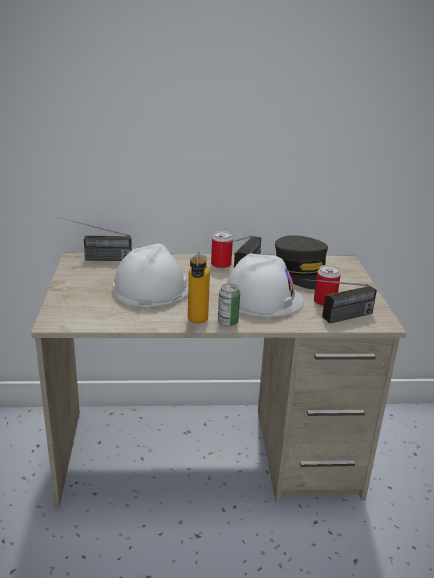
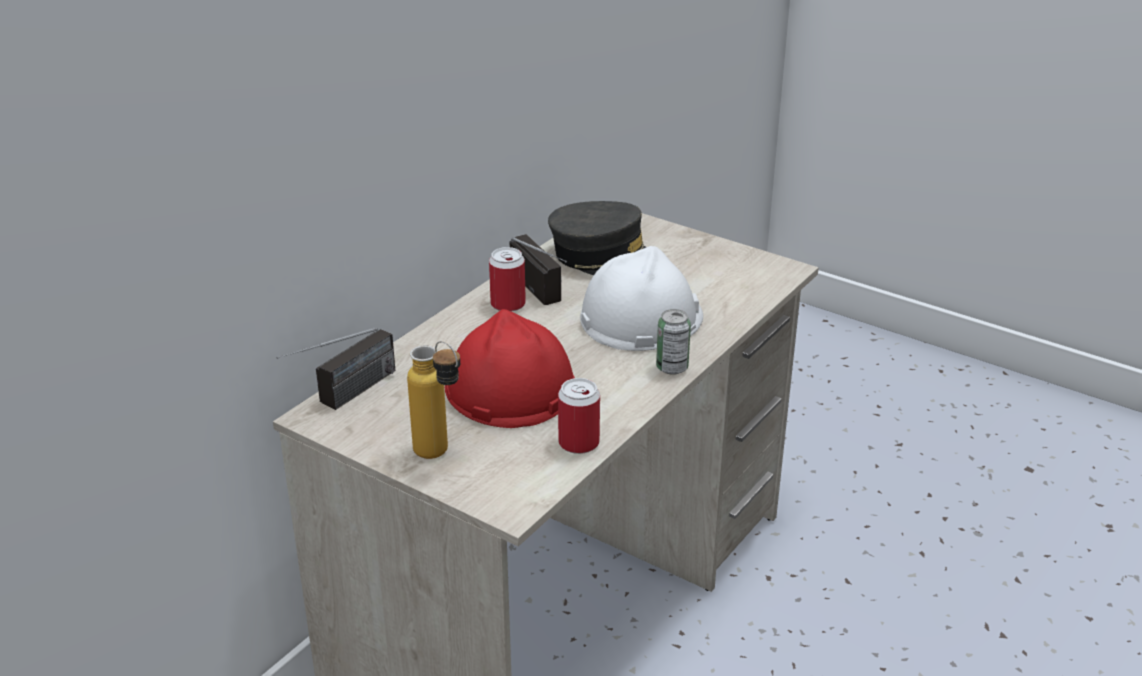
camera: 50 degrees left, 5 degrees up
(151, 288) = (509, 387): white hard hat -> red hard hat
(197, 323) = (649, 391): bottle -> bottle (440, 456)
(324, 302) = (699, 280): can -> can (578, 443)
(336, 319) = (745, 292): radio -> none

